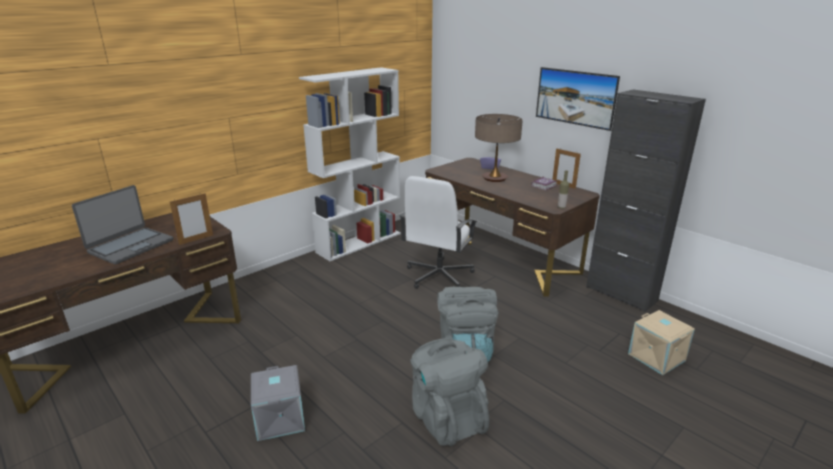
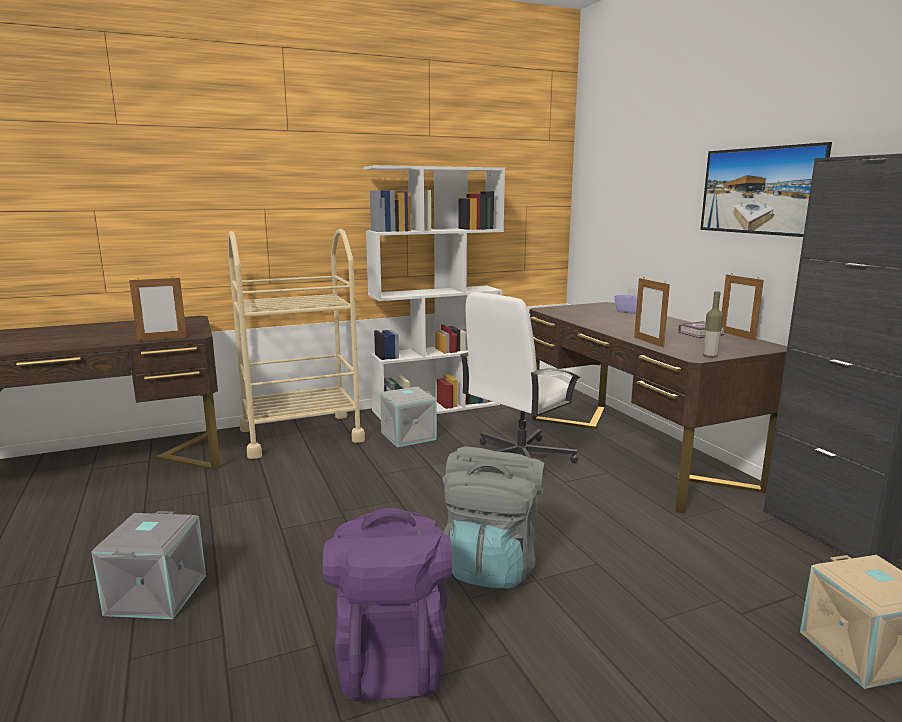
camera: 20 degrees right, 10 degrees down
(130, 246) = (87, 337): laptop -> none
(279, 282) = (301, 435): none -> beige cart
(356, 270) = (408, 435): none -> grey storage box
(446, 417) = (391, 655): grey backpack -> purple backpack
(494, 178) = (626, 321): table lamp -> none
(521, 198) = (648, 342): none -> picture frame

